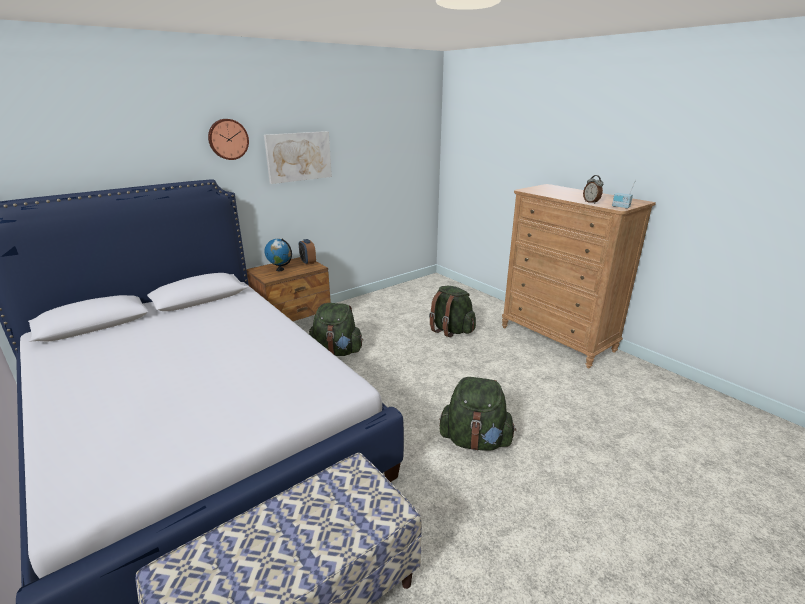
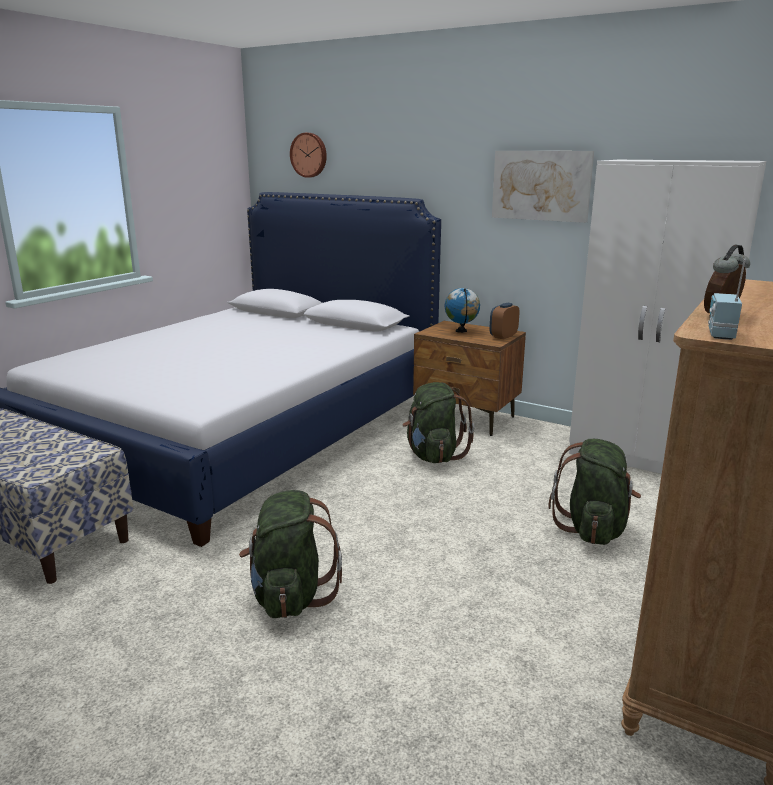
camera: 70 degrees right, 5 degrees down
(228, 139) = (454, 153): wall clock -> wall clock (309, 155)
(390, 296) = (641, 456): none -> white wardrobe

